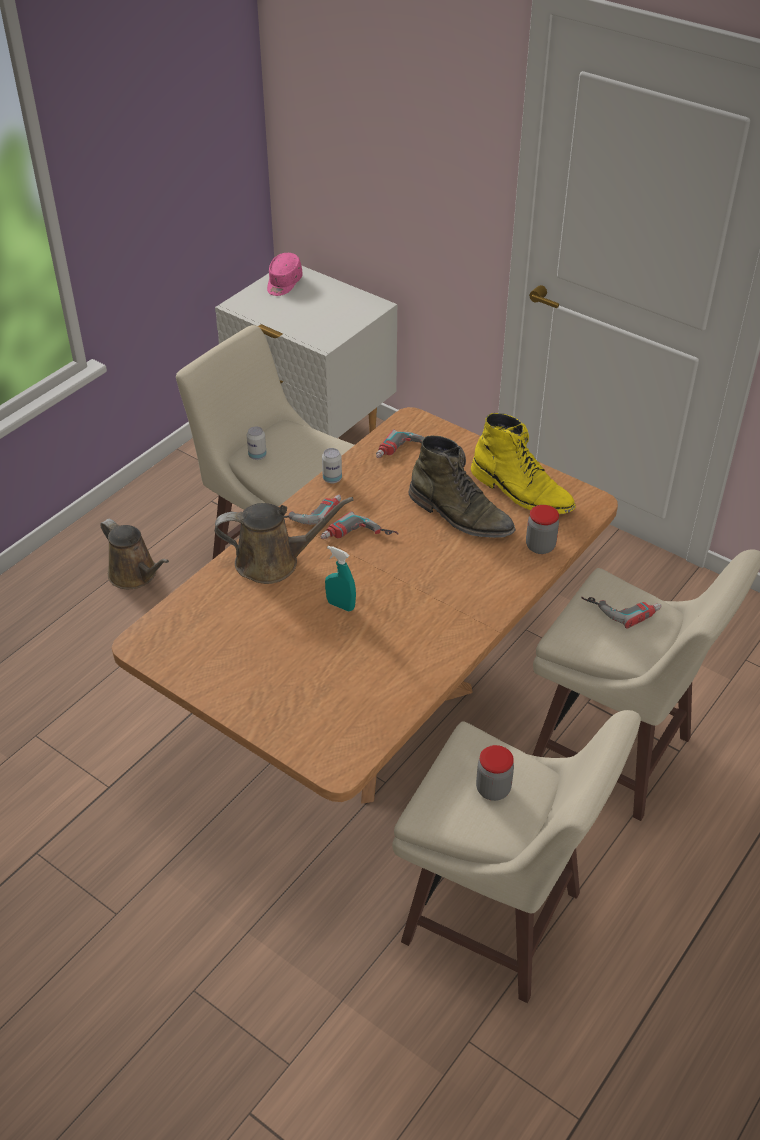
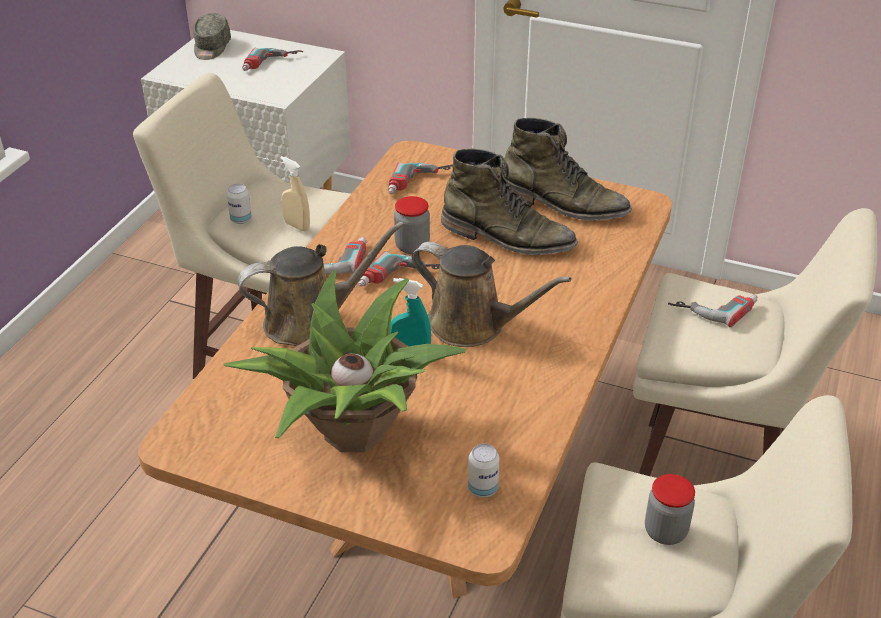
camera: 15 degrees left, 5 degrees down
(135, 575) = (101, 394): brown watering can -> brown watering can (473, 325)
(272, 662) = (353, 433): none -> potted plant
(283, 283) = (211, 47): pink cap -> grey cap
(300, 469) = (297, 226): none -> beige spray bottle
(329, 309) = (272, 64): none -> power drill
(332, 479) = (346, 223): can -> can (482, 489)
(521, 492) = (563, 204): yellow boot -> green boot
(540, 546) = (610, 254): jar -> jar (412, 246)

